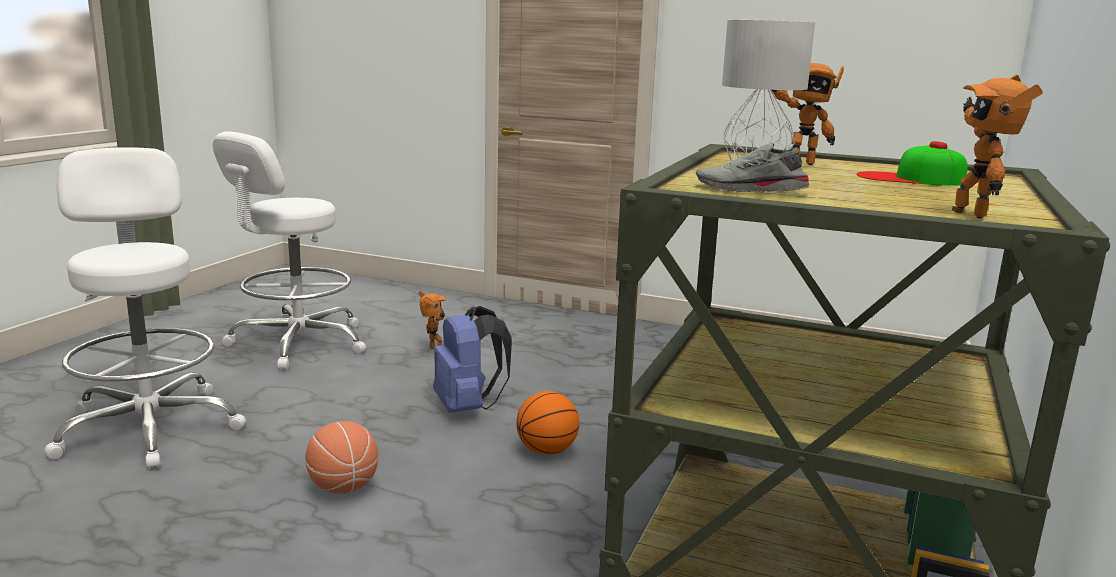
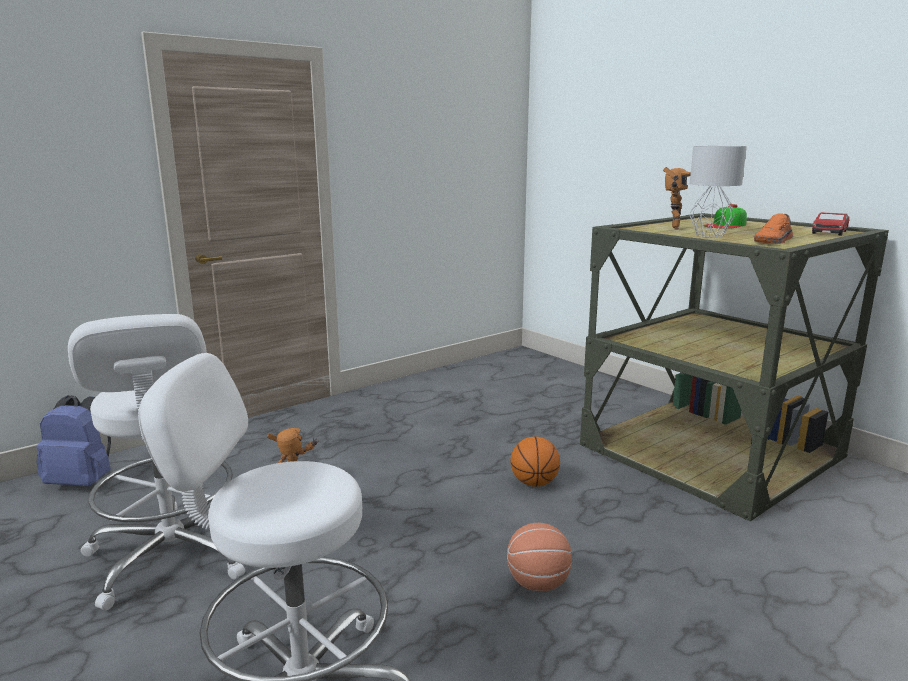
camera: 60 degrees left, 0 degrees up
(468, 407) = (434, 495): blue backpack -> blue backpack (83, 481)
(750, 191) = (774, 242): grey shoe -> orange shoe
(973, 214) = (829, 232): toy robot -> toy car

